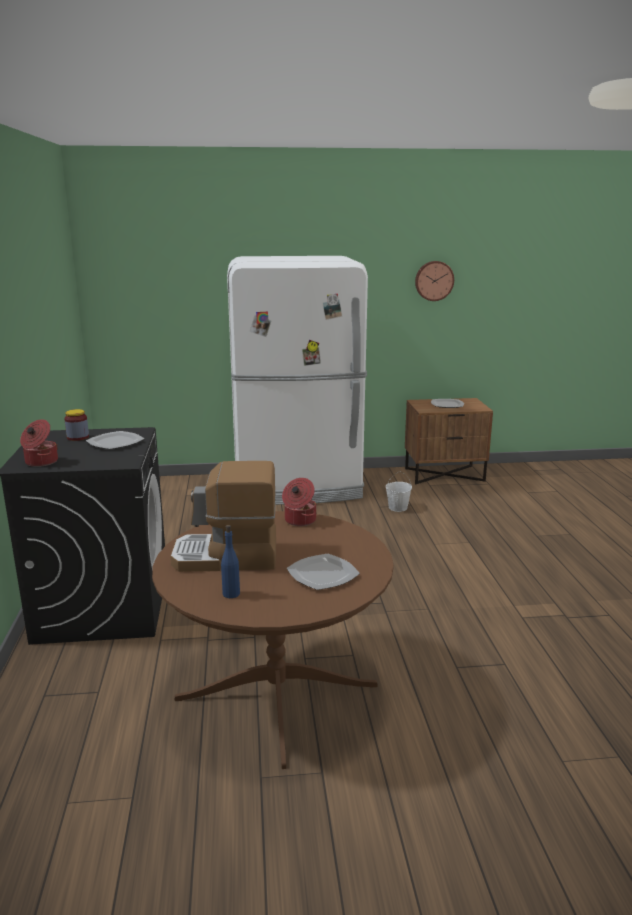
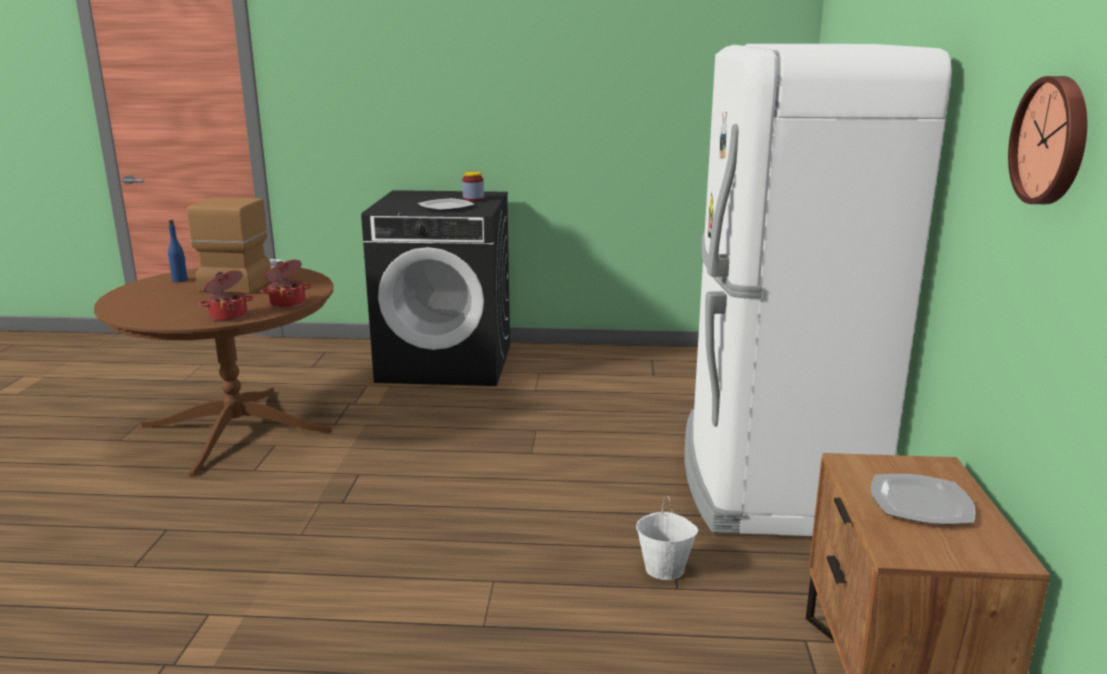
camera: 100 degrees right, 0 degrees up
(40, 462) = (408, 195): cooking pot -> cooking pot (228, 316)
(322, 574) = (165, 304): plate -> none

